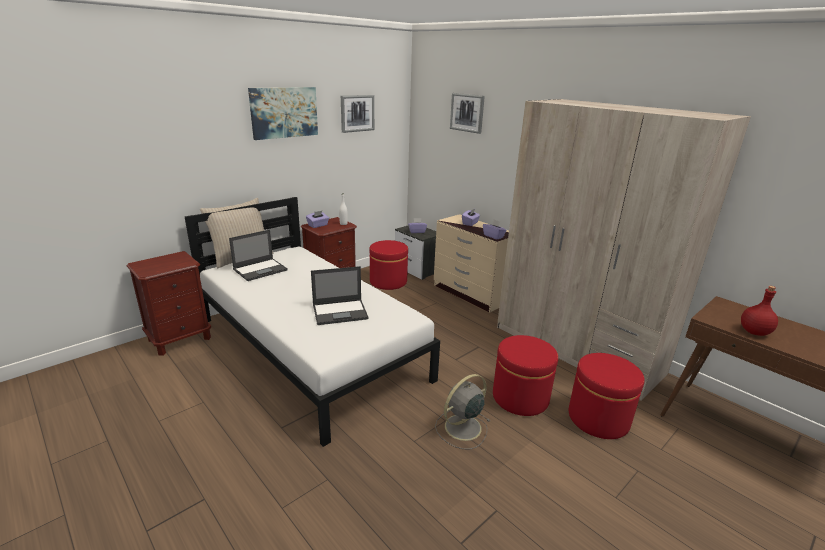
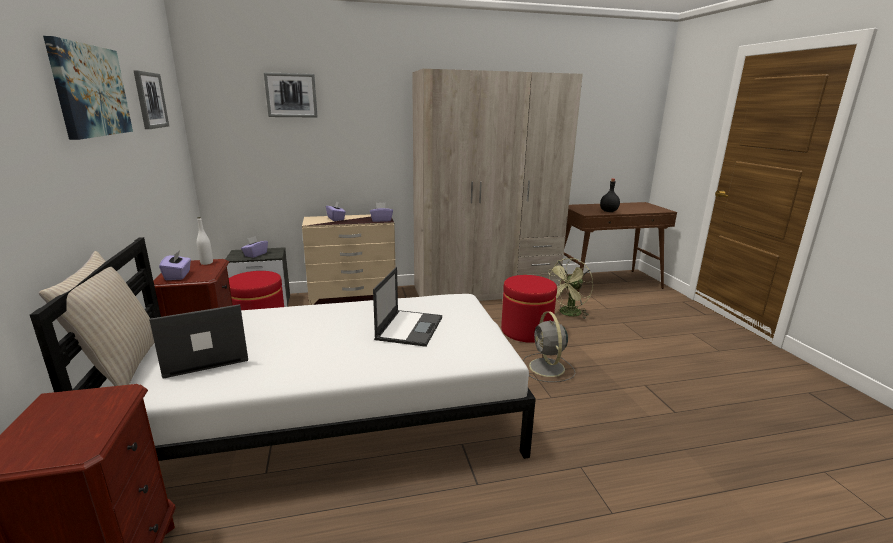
camera: 60 degrees left, 5 degrees down
(261, 269) = (204, 355): laptop -> laptop turned 105 degrees counterclockwise
(598, 418) = (568, 314): red ottoman -> green fan
(753, 332) = (608, 211): red bottle -> black bottle

